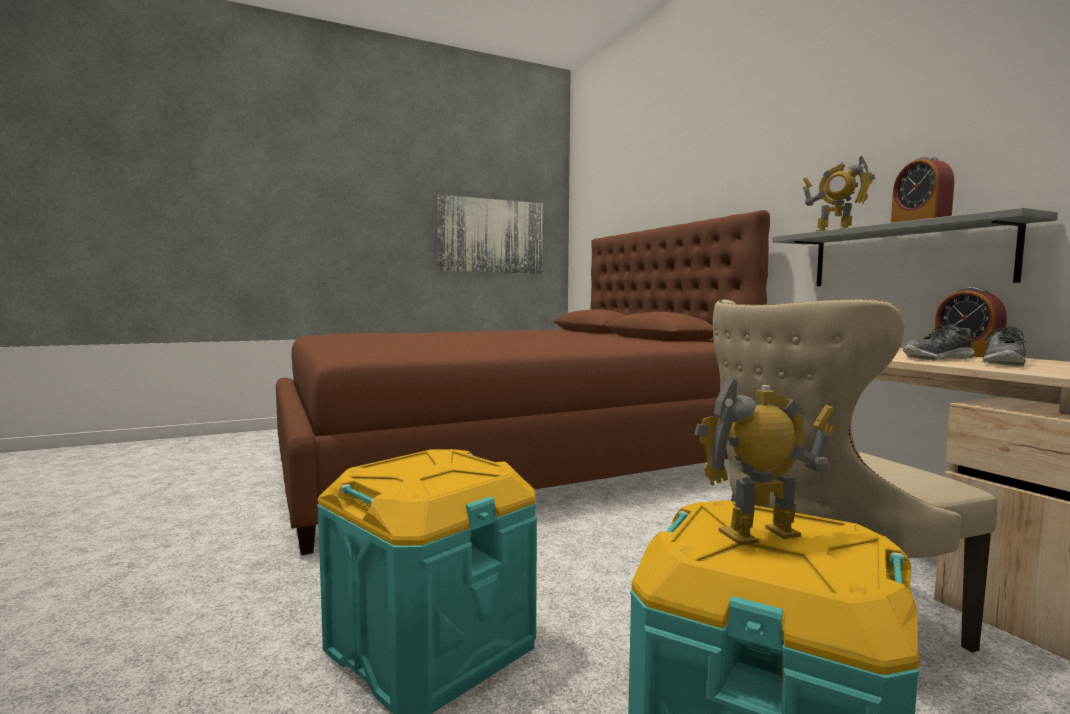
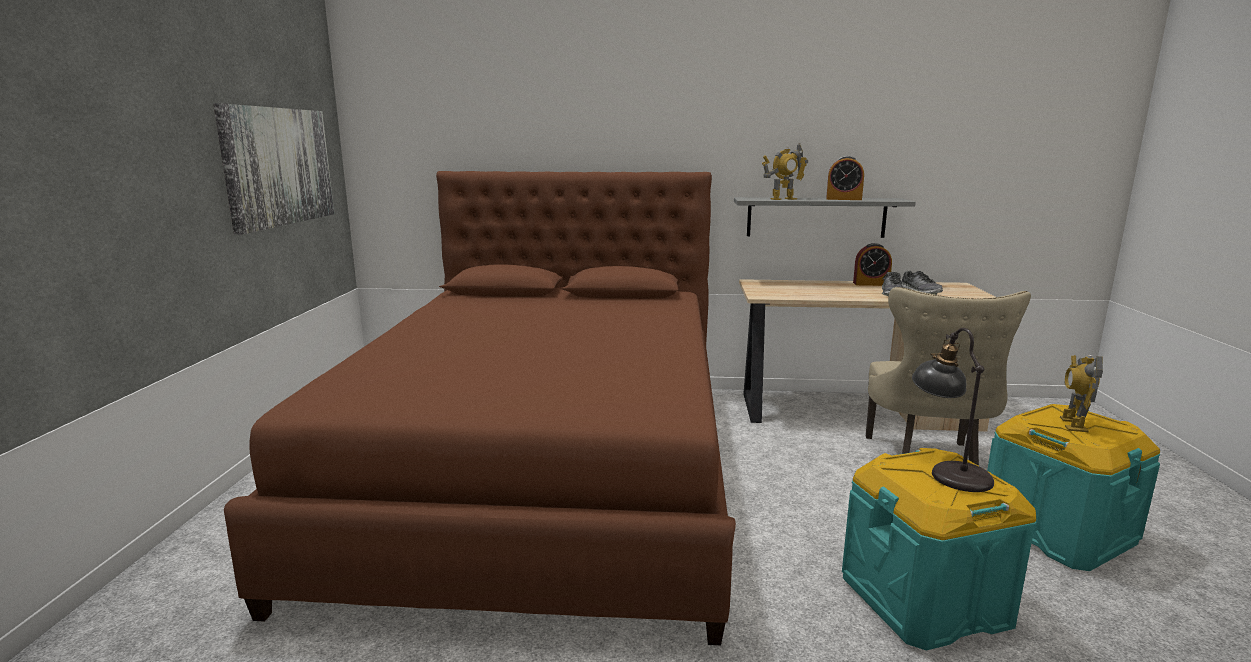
camera: 60 degrees left, 10 degrees up
(456, 470) = (945, 466): none -> grey table lamp

